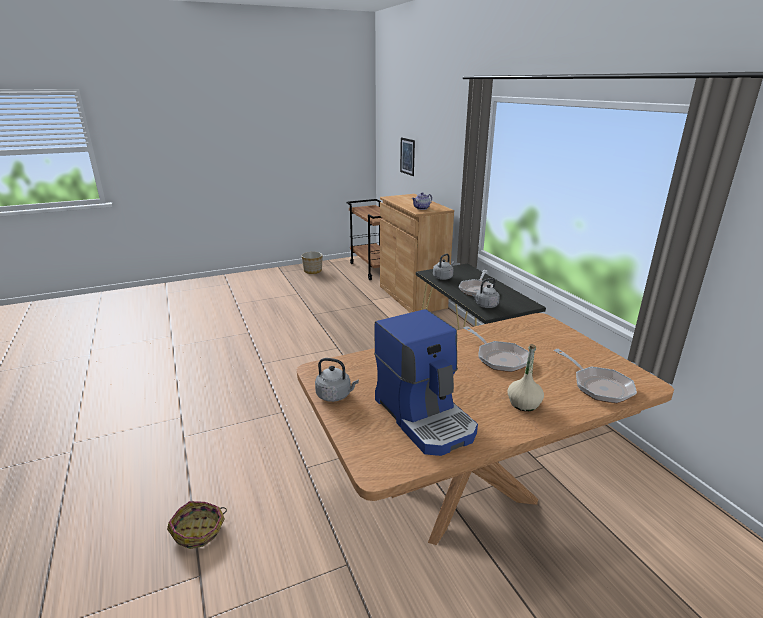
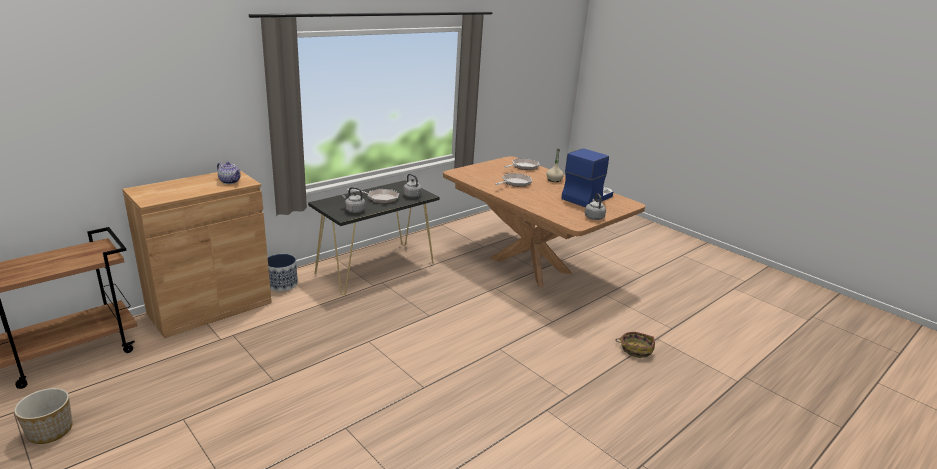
camera: 110 degrees left, 0 degrees up
(407, 156) = (73, 142): picture -> none
(442, 319) = (282, 284): none -> planter

